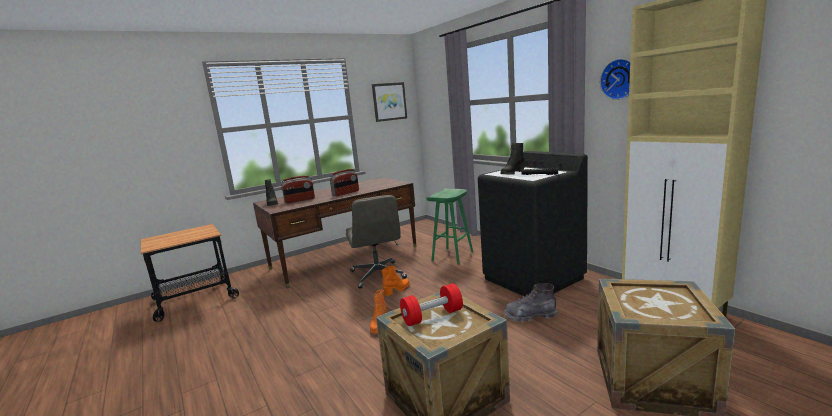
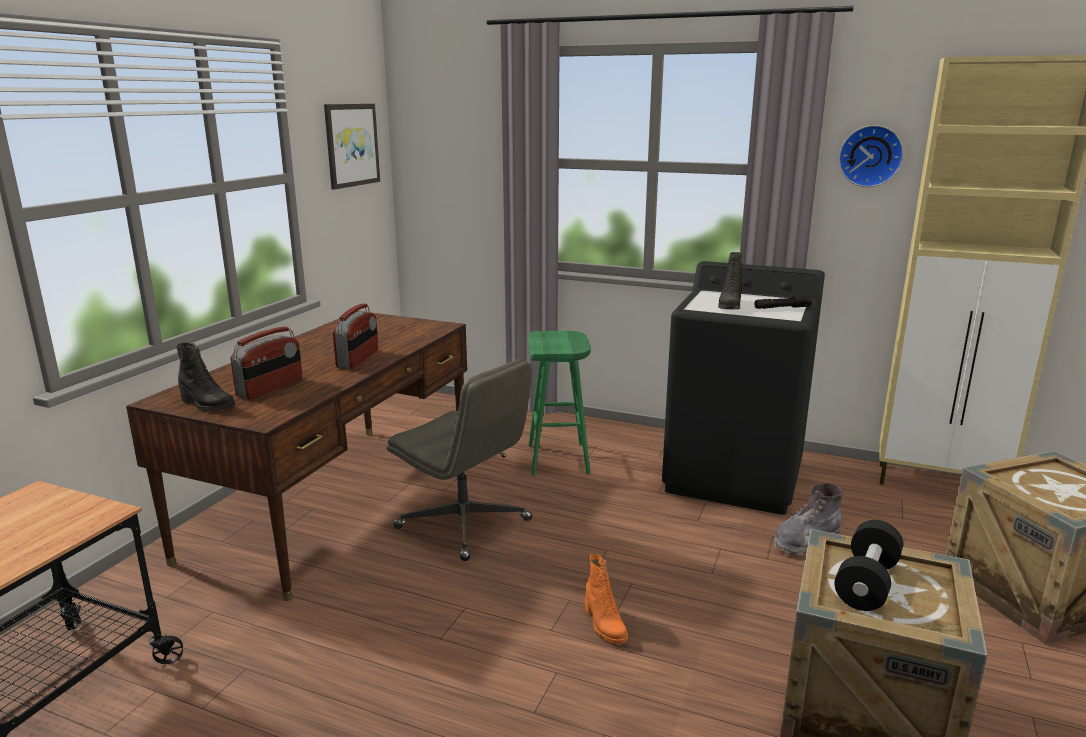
camera: 35 degrees left, 5 degrees up
(397, 290) = (545, 546): orange boot -> none
(432, 316) = (866, 583): red dumbbell -> black dumbbell

